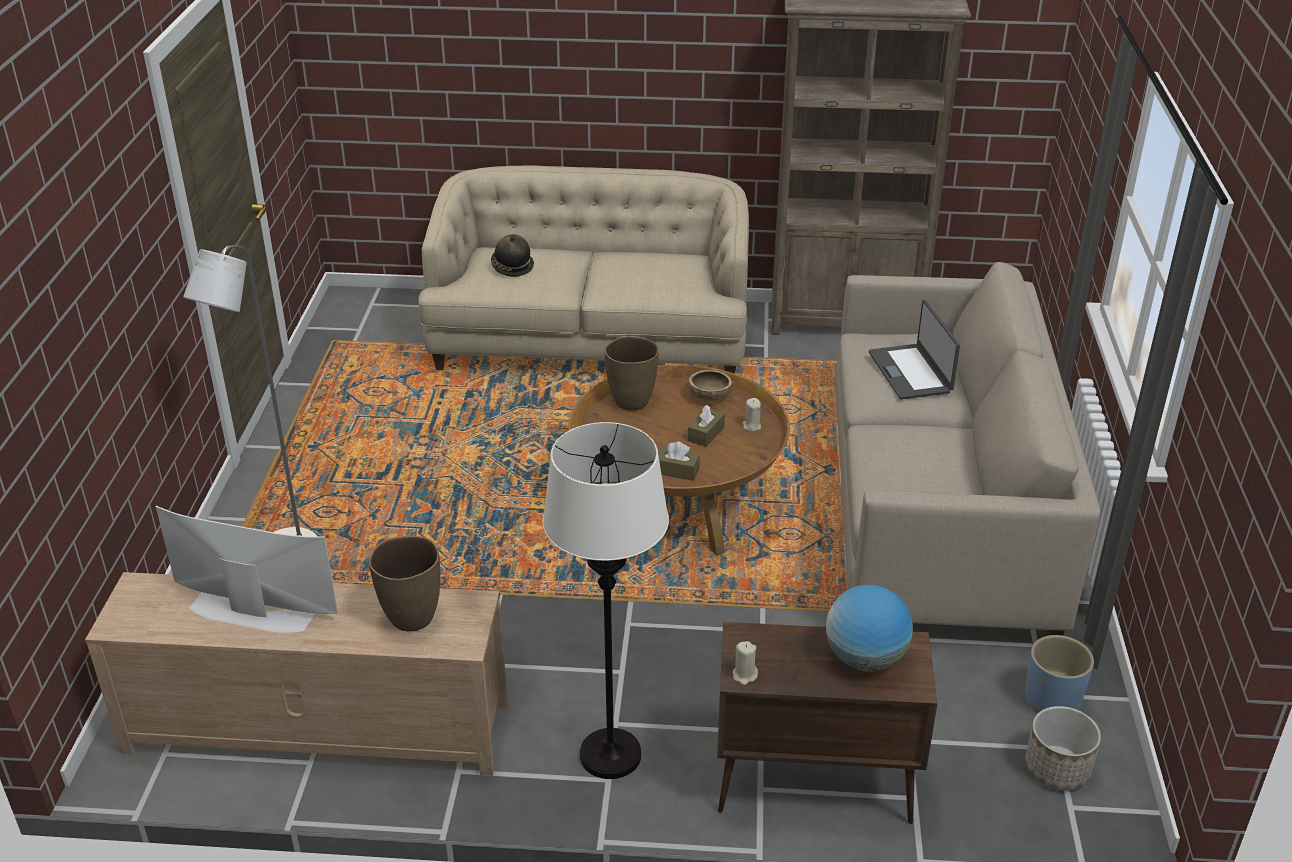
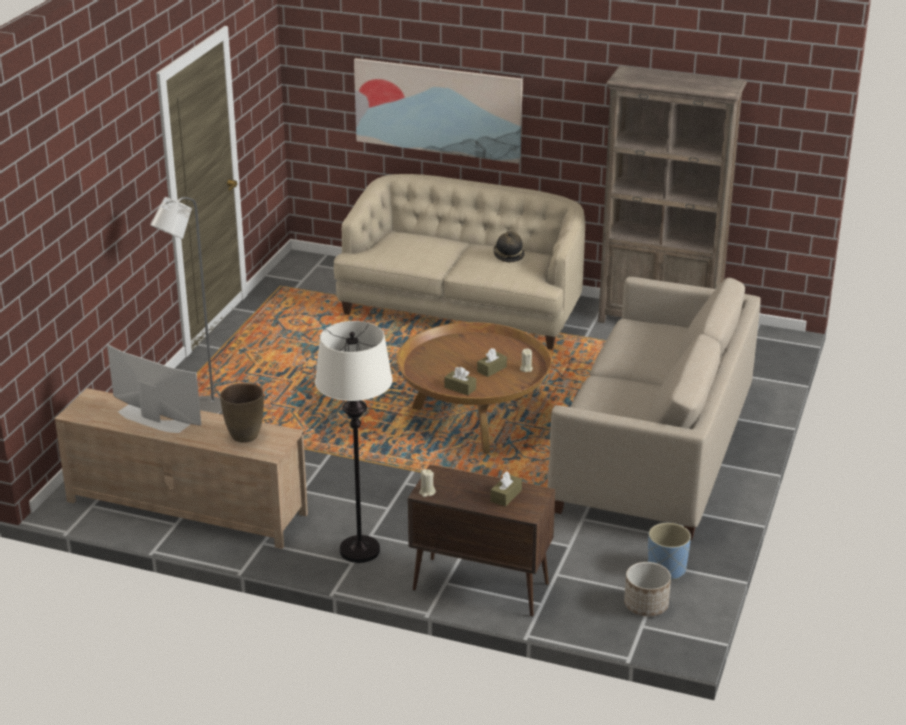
camera: 15 degrees right, 5 degrees down
(512, 267) = (405, 246): hat -> hat (508, 255)
(526, 74) = (437, 110): none -> picture
(631, 401) = (451, 343): brown vase -> none
(709, 397) = (506, 347): brown bowl -> none
(865, 659) = (506, 496): globe -> brown tissue box
(911, 372) = (647, 347): laptop -> none

